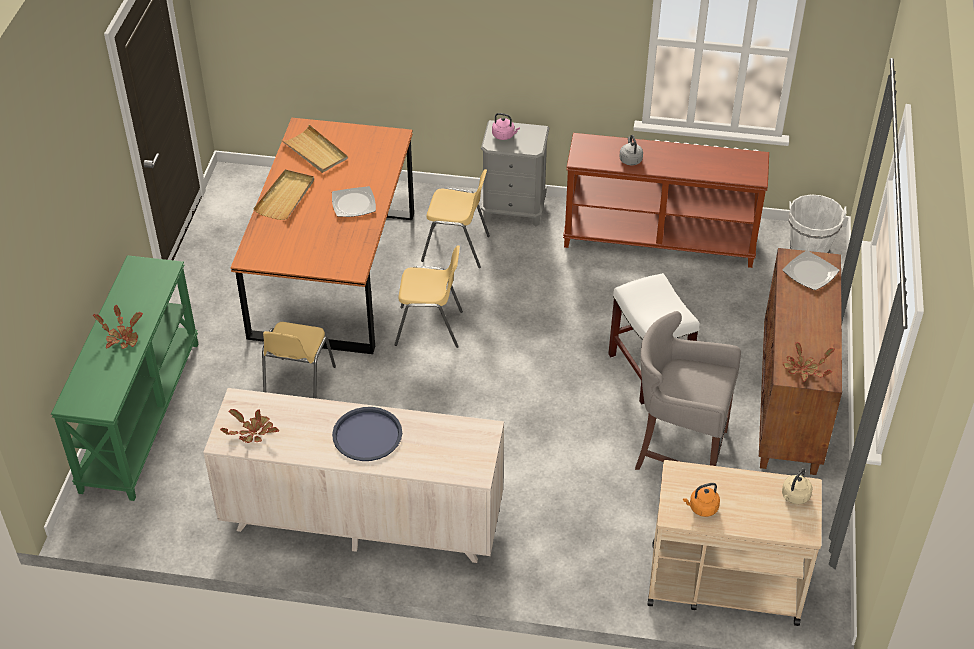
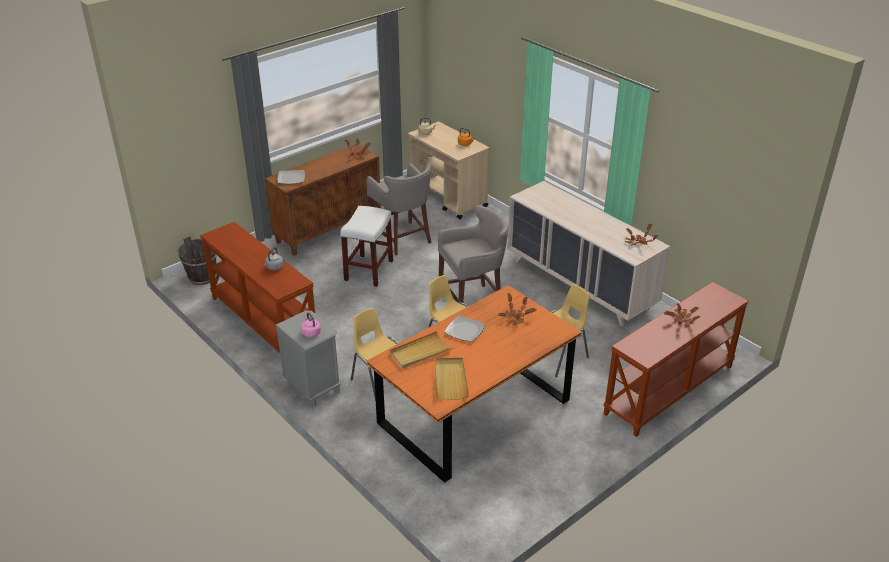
camera: 140 degrees left, 10 degrees down
(139, 414) = (669, 390): green console table -> brown console table
(285, 197) = (504, 358): beige tray -> beige tray (420, 352)
(316, 246) = (515, 317): none -> potted plant
(367, 435) = (580, 218): blue tray -> none
(471, 402) = (473, 302): none -> grey stool
(809, 249) = (202, 277): white bucket -> brown bucket

